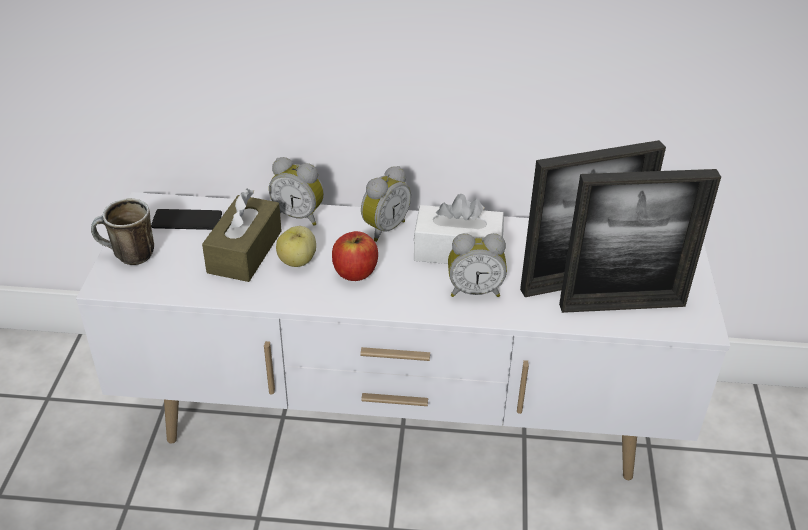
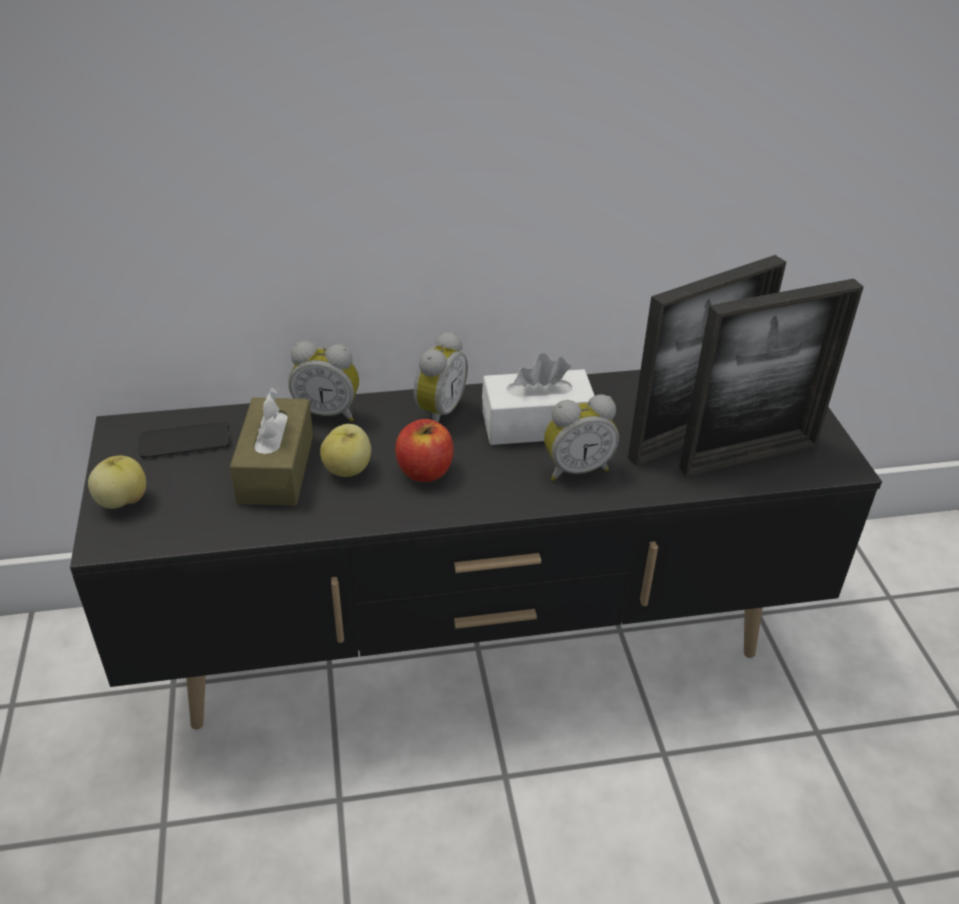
camera: 15 degrees left, 0 degrees up
(127, 257) = (122, 501): mug -> apple
(402, 423) = (476, 643): white tv stand -> black tv stand

